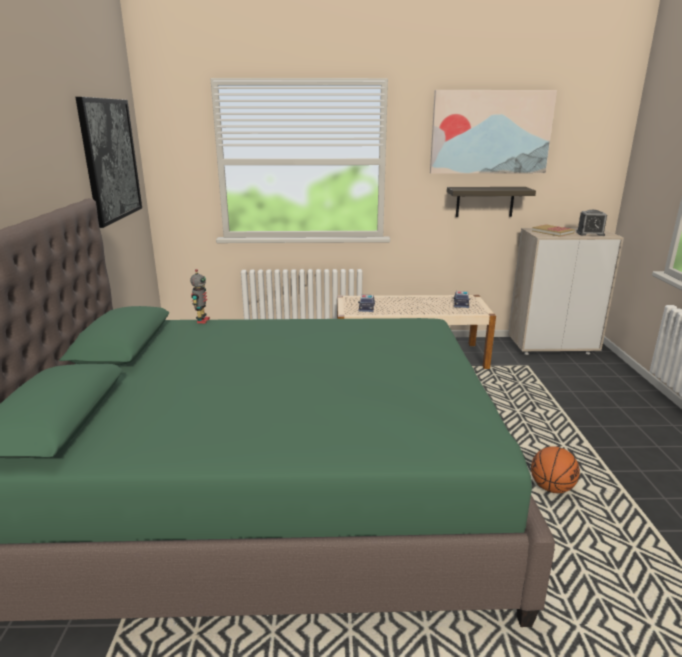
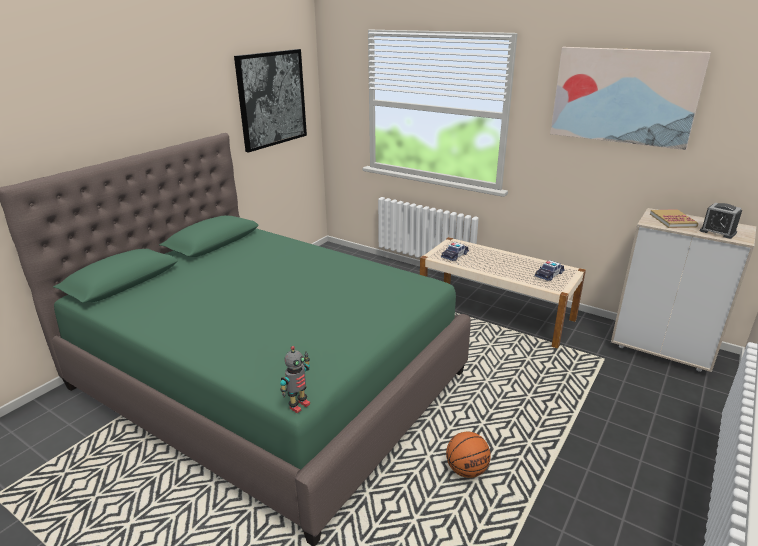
camera: 35 degrees right, 5 degrees up
(202, 320) = (279, 237): toy robot -> toy robot (298, 405)
(485, 201) = (610, 171): shelf -> none

